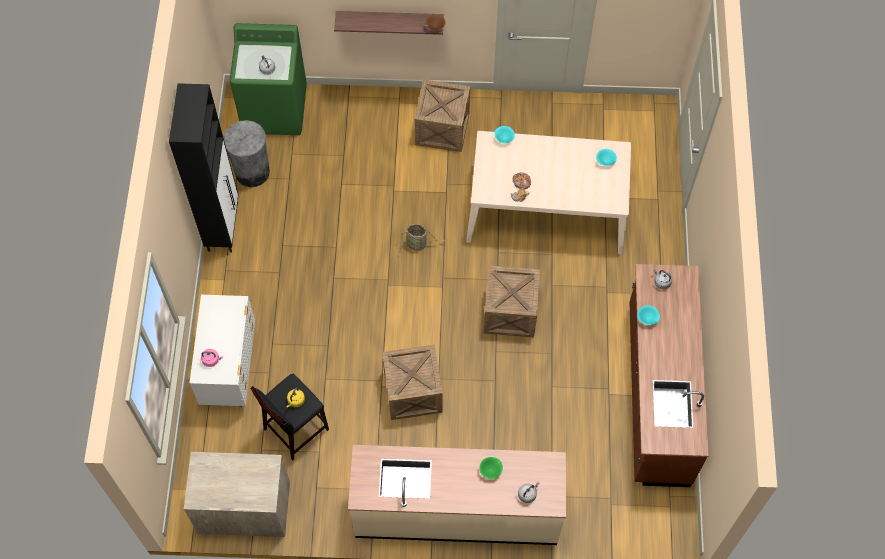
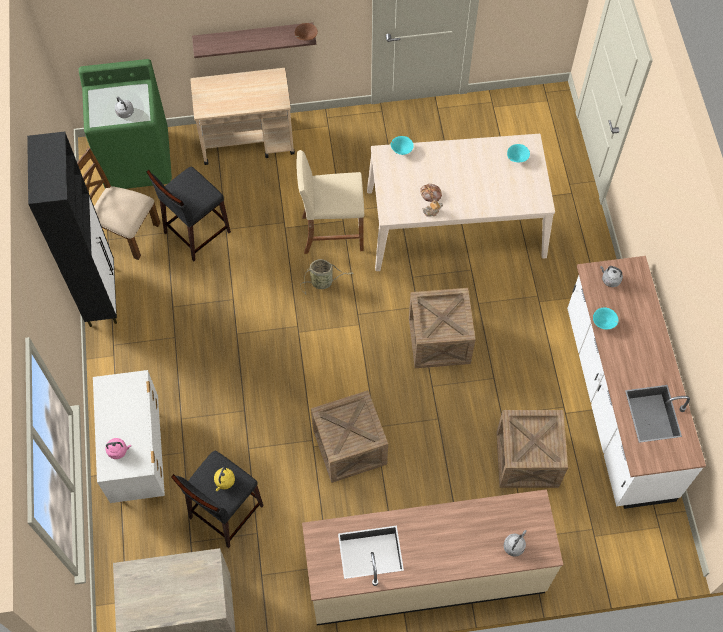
camera: 10 degrees left, 0 degrees up
(252, 172) = (124, 231): grey trash can -> brown chair
(315, 182) = (196, 232): none -> black stool
(375, 107) = (248, 141): none -> beige cart
(434, 202) = (332, 233): none -> beige stool
(442, 129) = (325, 153): crate -> crate (527, 459)
(491, 470) = (467, 525): green bowl -> none
(656, 394) = (616, 404): brown counter -> white counter

